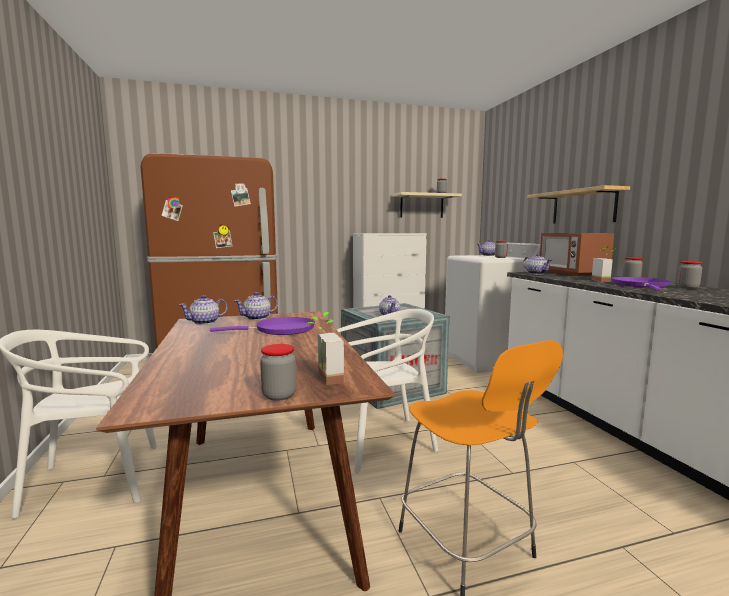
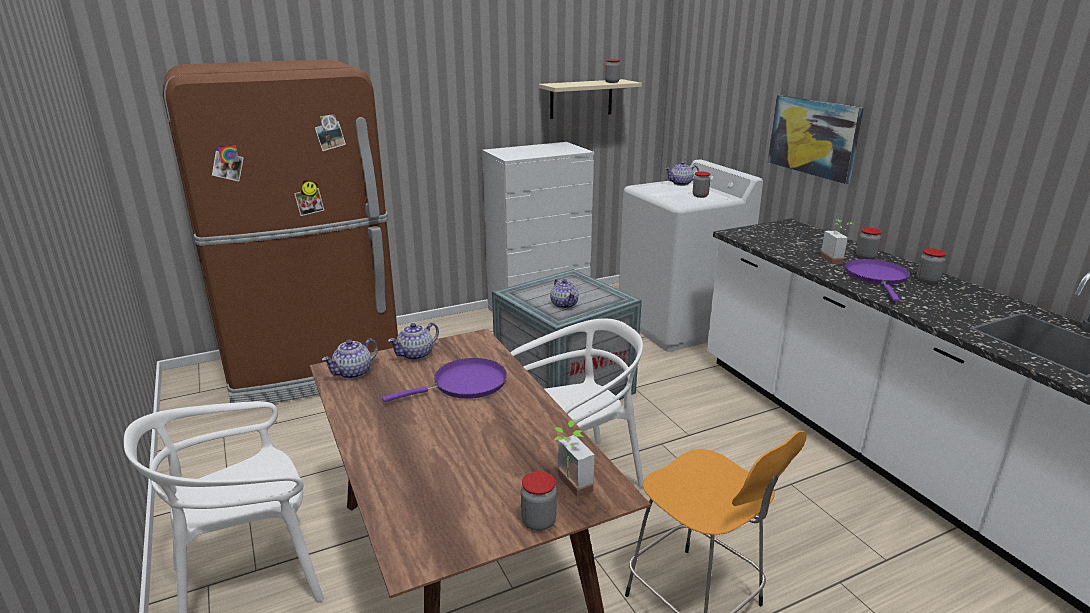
camera: 10 degrees left, 15 degrees up
(536, 273) = (751, 236): teapot -> none
(572, 273) = (794, 233): microwave -> none
(583, 207) = (813, 137): shelf -> picture

